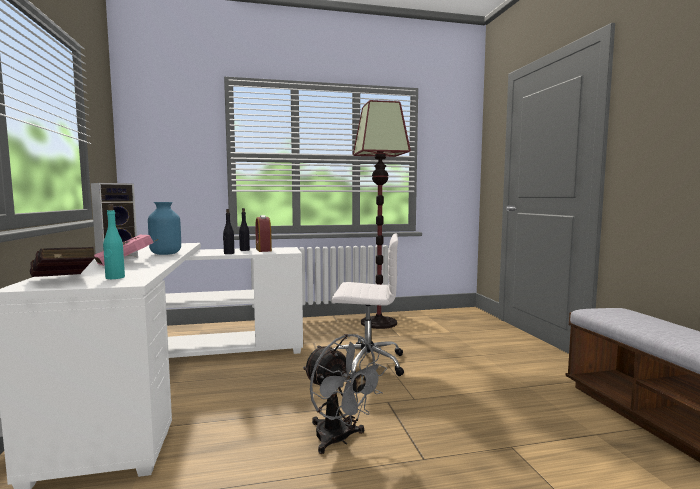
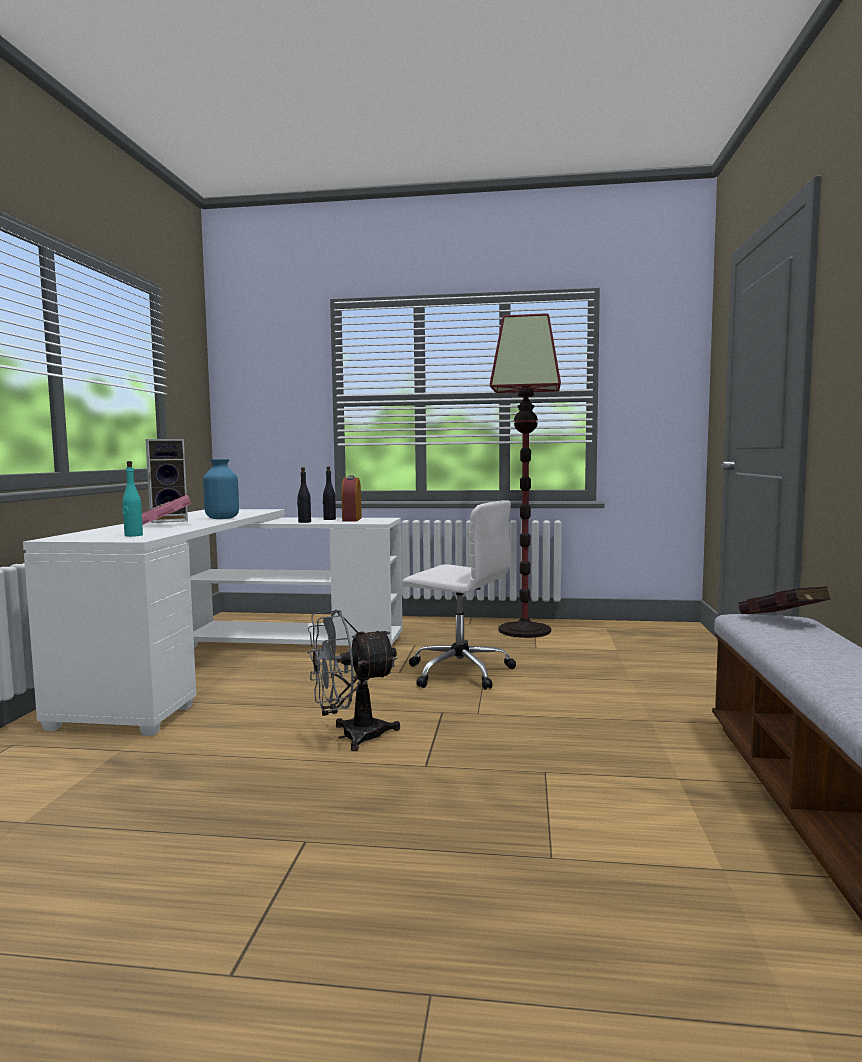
camera: 20 degrees right, 0 degrees up
(62, 280) = (89, 536): red book -> red book (784, 621)
(339, 440) = (351, 736): grey fan -> grey fan turned 90 degrees clockwise

